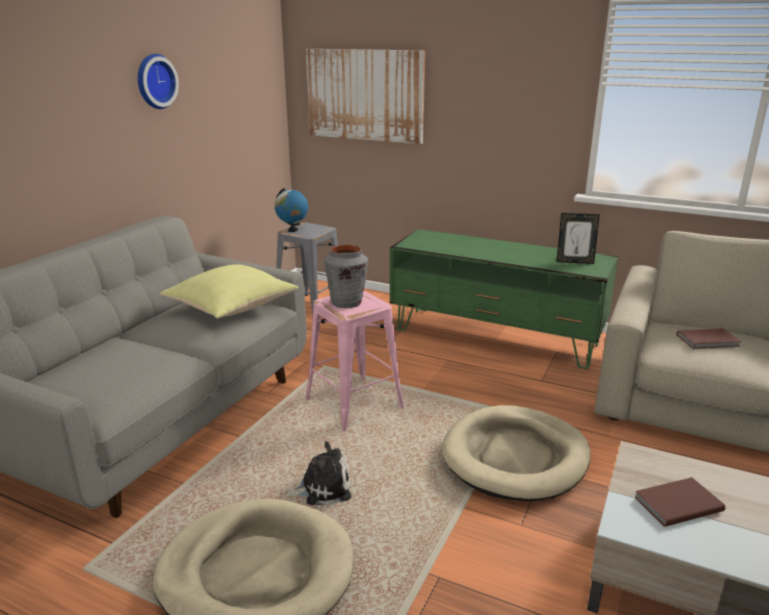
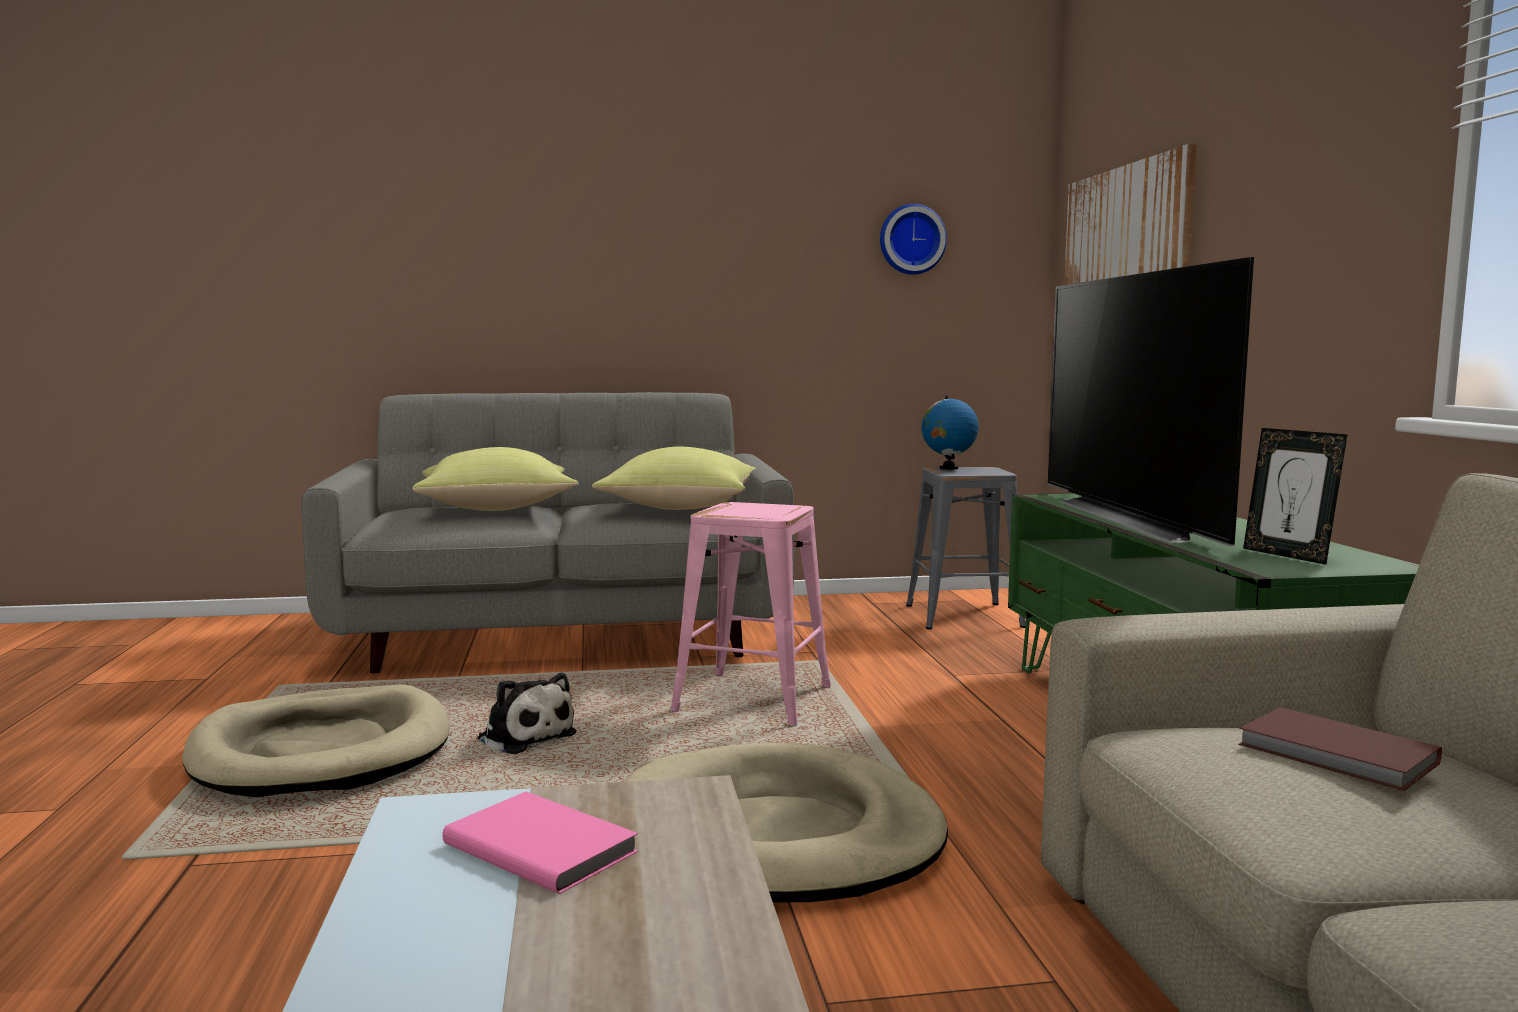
camera: 55 degrees right, 15 degrees down
(125, 356) = (498, 509): none -> yellow pillow
(154, 81) = (758, 219): wall clock -> wall clock (911, 240)
(347, 303) = (749, 509): grey vase -> none
(481, 252) = (1139, 519): none -> television
(676, 503) = (542, 846): brown book -> pink book

